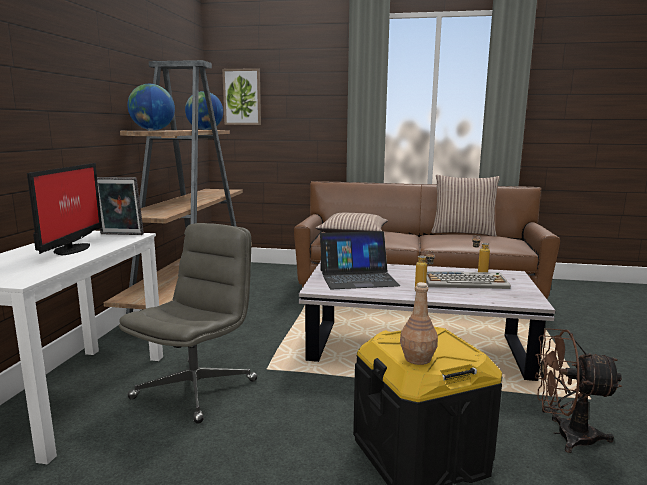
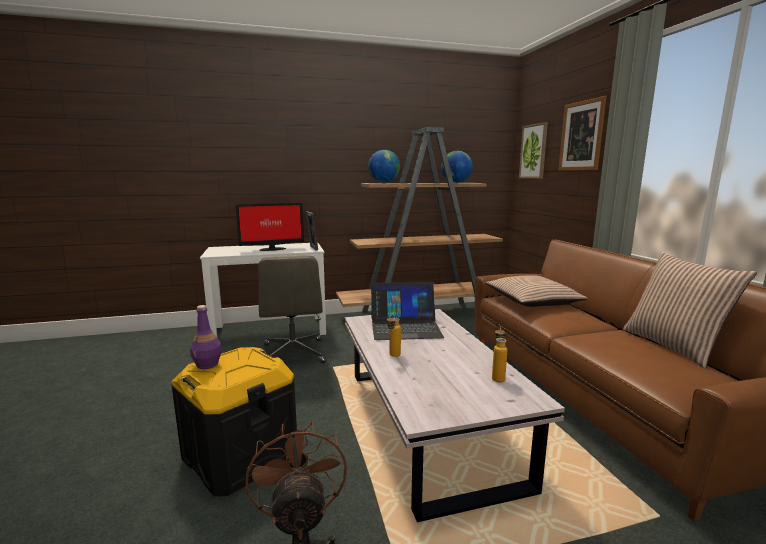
camera: 65 degrees right, 0 degrees up
(196, 388) = (293, 354): grey office chair -> grey office chair turned 75 degrees clockwise
(308, 86) = (581, 136): none -> picture
(358, 277) = (405, 327): laptop -> laptop turned 60 degrees counterclockwise
(417, 358) = (208, 364): brown bottle -> purple bottle
(465, 282) = (453, 372): keyboard -> none

